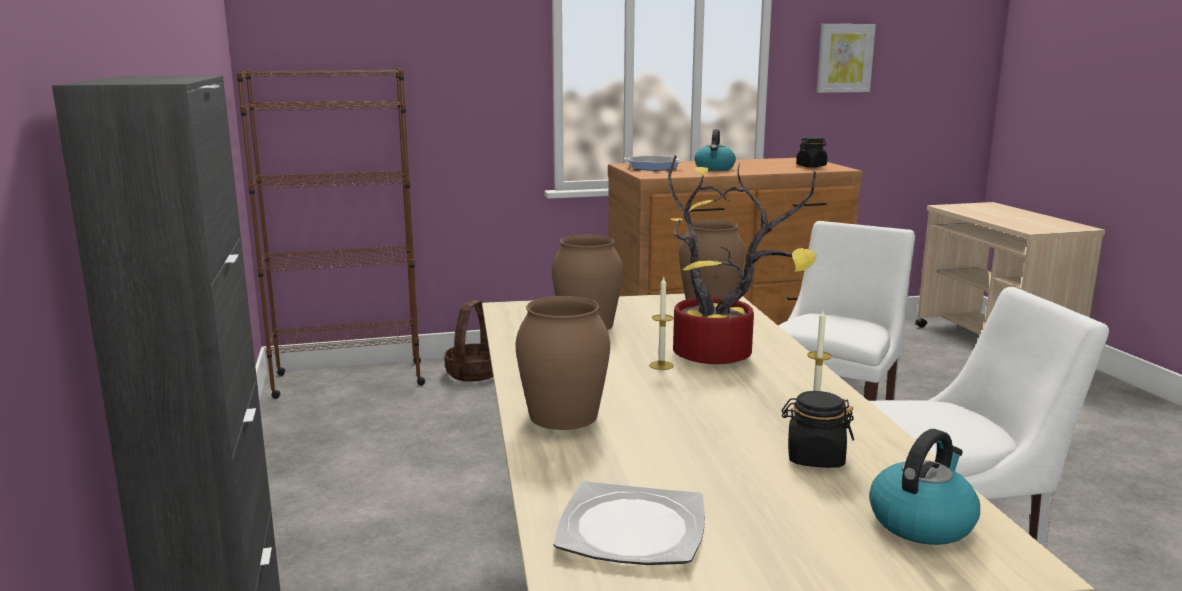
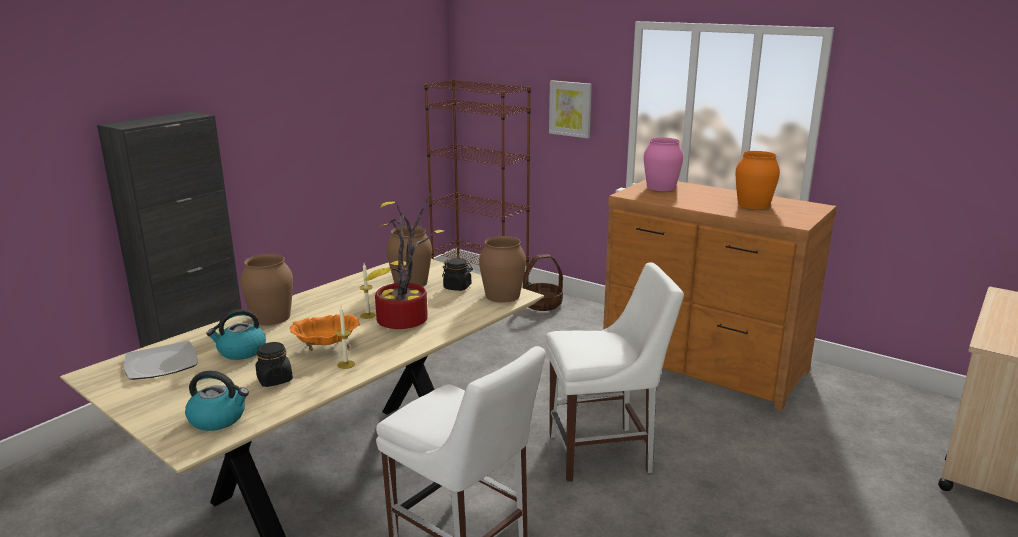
camera: 50 degrees right, 5 degrees up
(653, 167) = (661, 187): frying pan -> pink vase
(714, 168) = (699, 199): kettle -> kettle (241, 351)
(738, 407) = (326, 347): none -> orange bowl
(764, 165) = (753, 205): none -> orange vase
(811, 166) = (785, 215): black jar -> black jar (457, 287)
(844, 58) = (912, 113): picture -> picture (570, 109)

